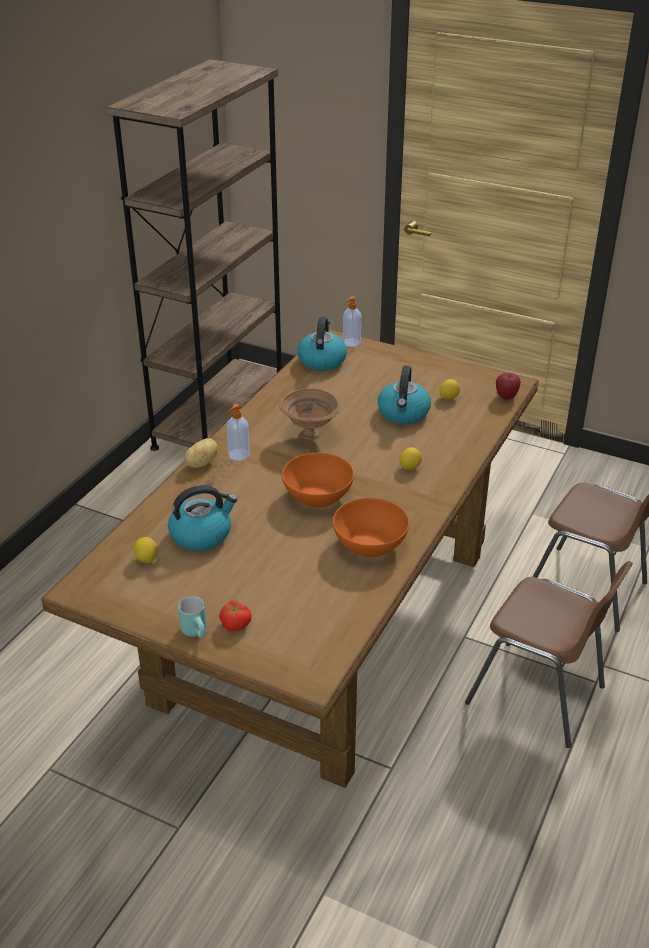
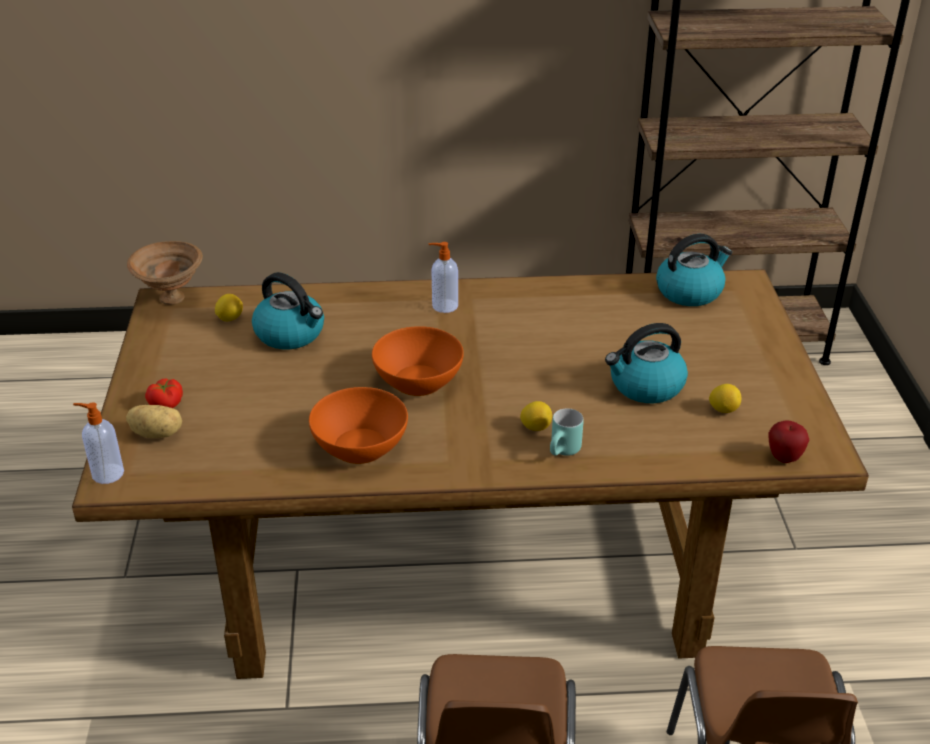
camera: 60 degrees right, 0 degrees up
(198, 632) = (141, 387): turquoise mug -> turquoise mug (564, 452)
(201, 463) = (408, 290): potato -> potato (157, 433)
(311, 435) = (528, 337): brown bowl -> brown bowl (172, 299)
(351, 342) = (755, 297): soap dispenser -> soap dispenser (106, 473)

